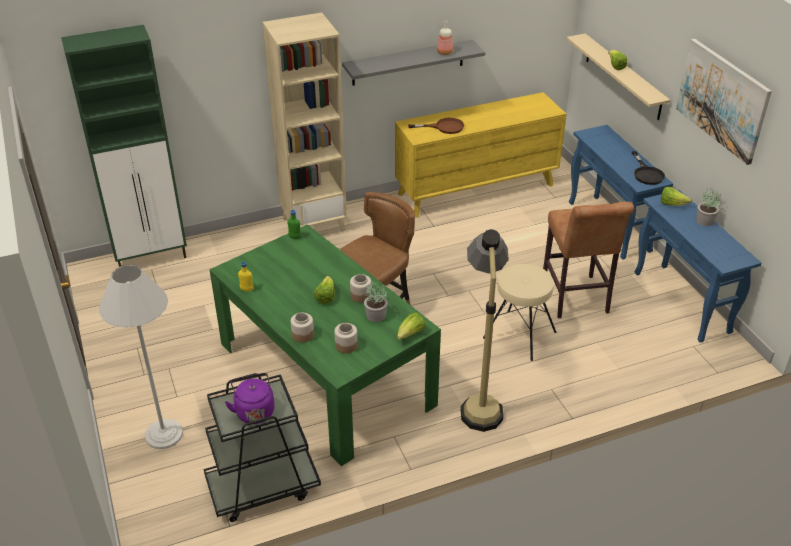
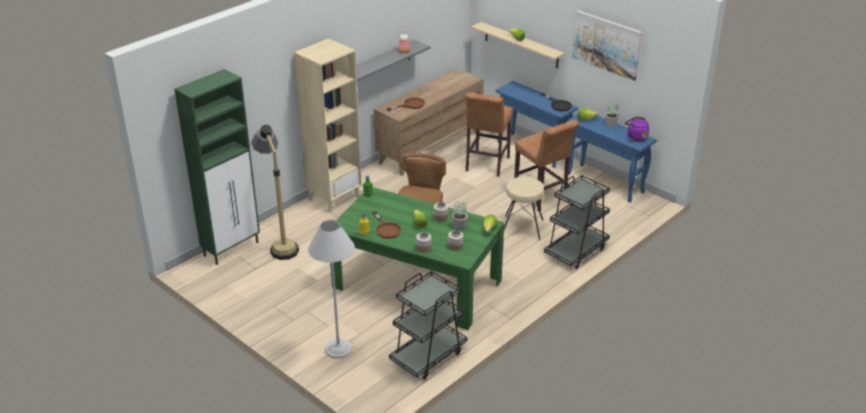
camera: 25 degrees left, 5 degrees down
(254, 410) = (430, 294): purple kettle -> purple kettle (636, 137)
(279, 291) = (386, 229): none -> brown frying pan
(476, 189) = (430, 147): yellow dresser -> brown dresser
(479, 400) = (524, 270): floor lamp -> floor lamp (280, 244)
(531, 232) = (486, 165): none -> brown stool
(571, 394) = (576, 251): none -> black cart

